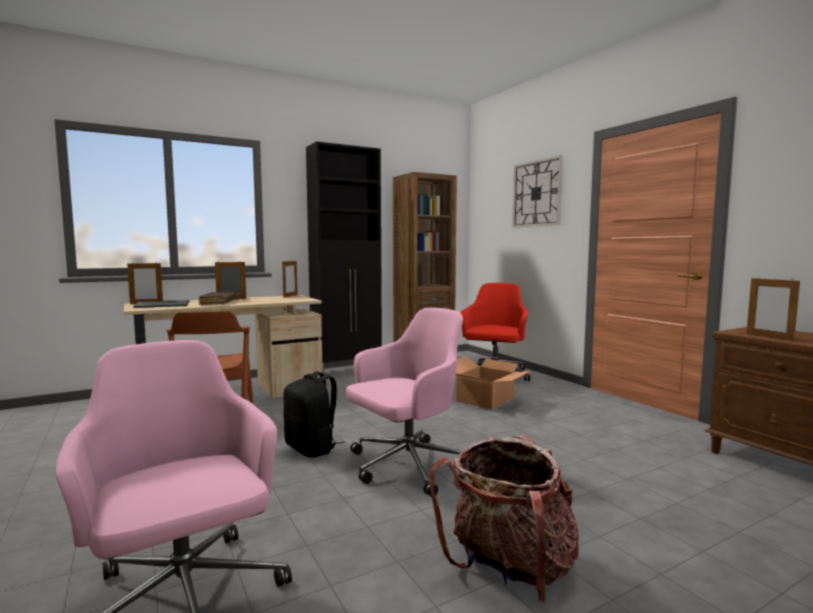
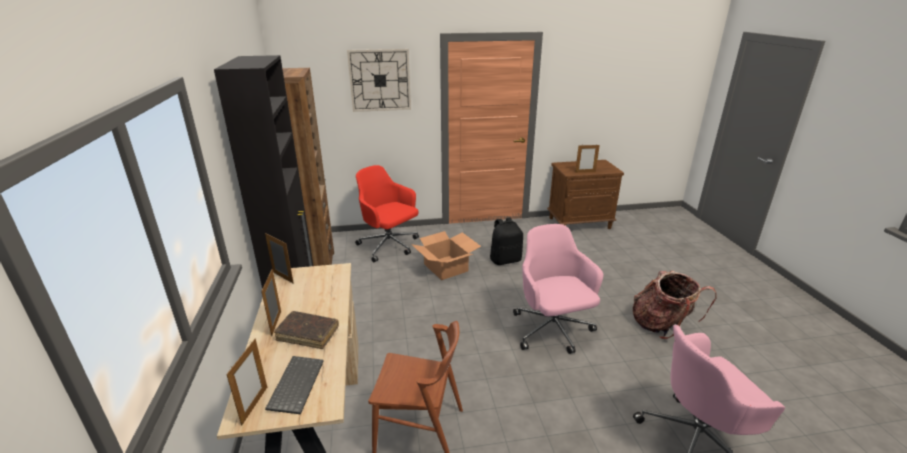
camera: 70 degrees left, 20 degrees up
(312, 448) = (508, 370): black backpack -> black backpack (505, 260)

